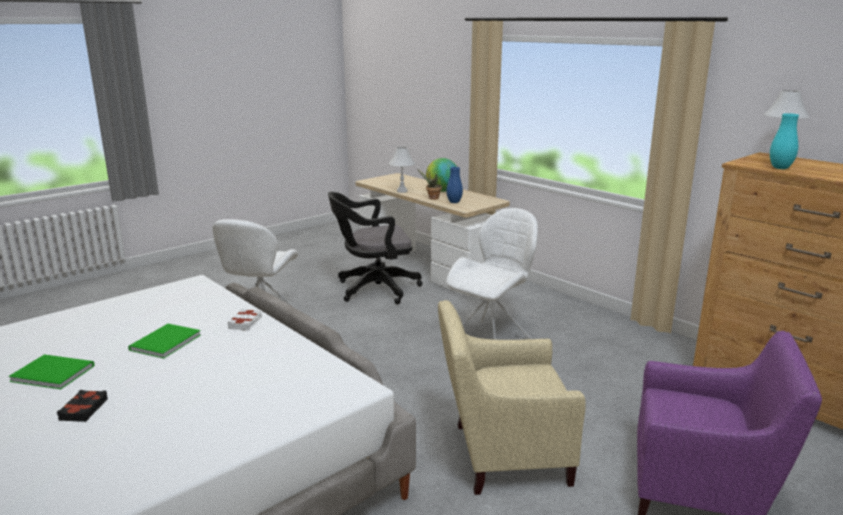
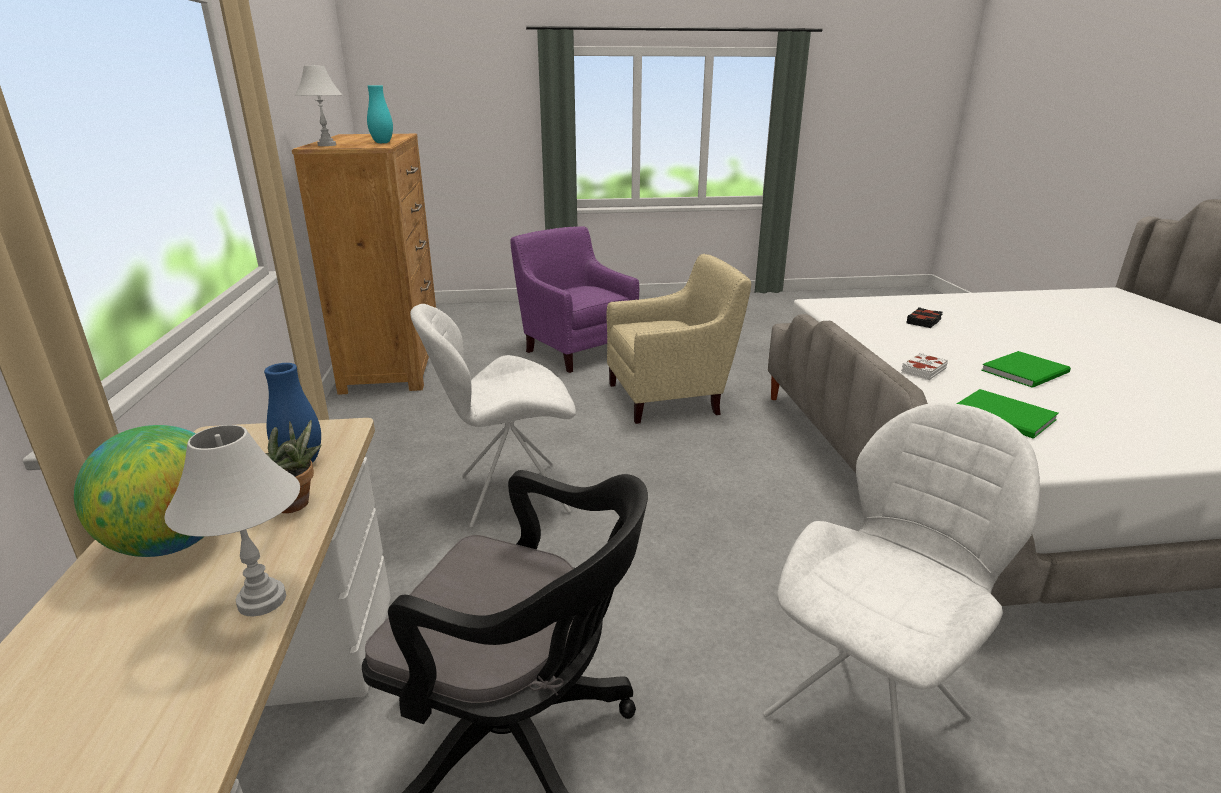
camera: 145 degrees left, 5 degrees up
(52, 372) = (1147, 371): green book -> green book (1005, 417)
(83, 409) = (1071, 336): black book -> black book (924, 321)
(501, 454) = (671, 398): beige armchair -> beige armchair turned 45 degrees counterclockwise

